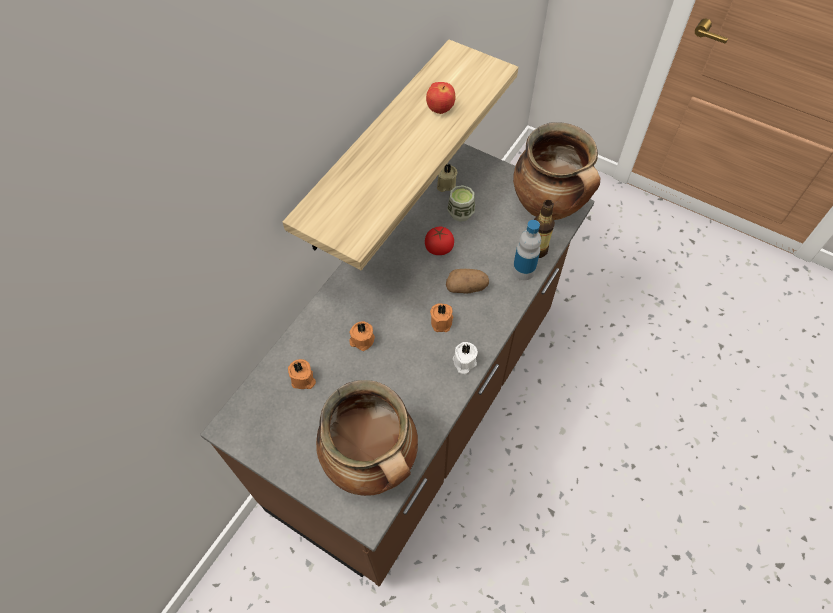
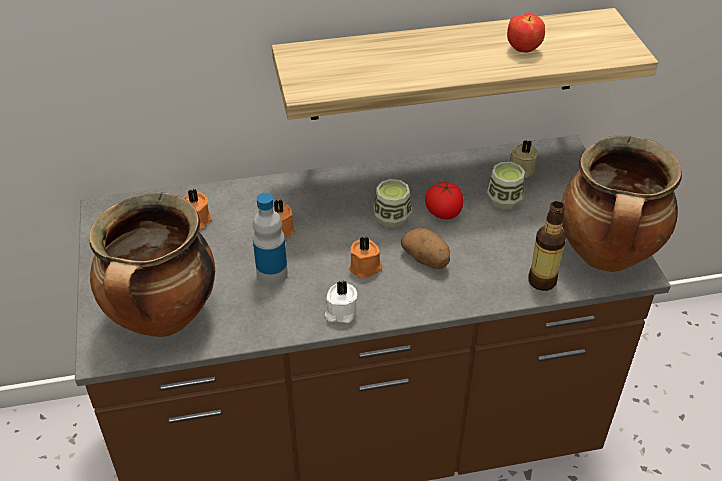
camera: 45 degrees right, 15 degrees down
(416, 276) = (392, 218): none -> cup
(523, 270) = (503, 287): bottle -> bottle (272, 274)

